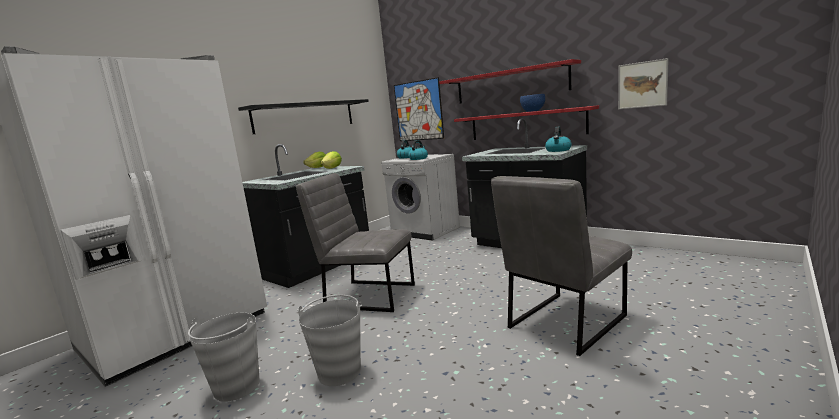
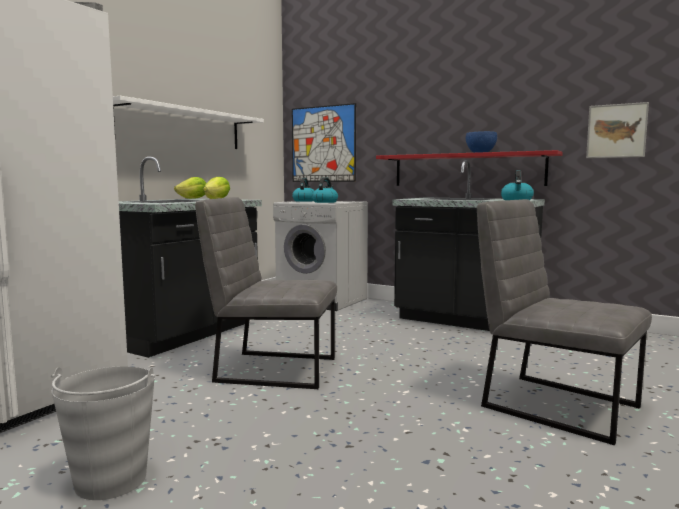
camera: 10 degrees left, 5 degrees down
(305, 116) = (181, 128): black shelf -> white shelf
(340, 372) = (270, 460): grey bucket -> none
(510, 84) = (450, 119): red shelf -> none
(564, 322) = (555, 405): grey chair -> grey chair turned 90 degrees clockwise

